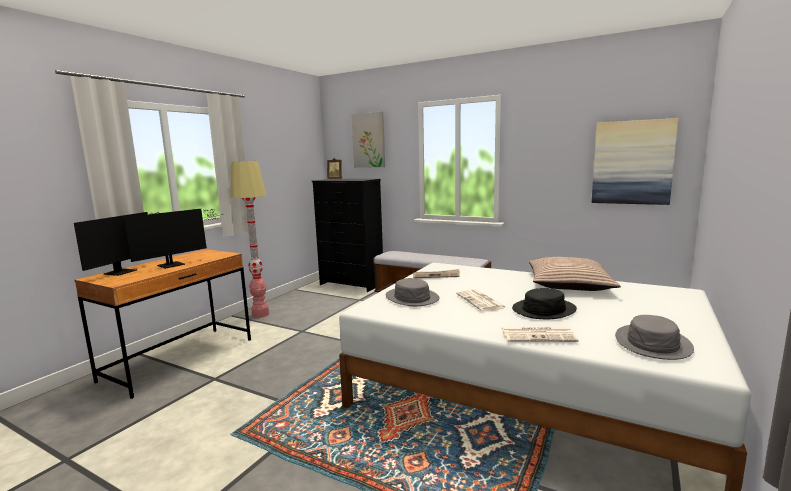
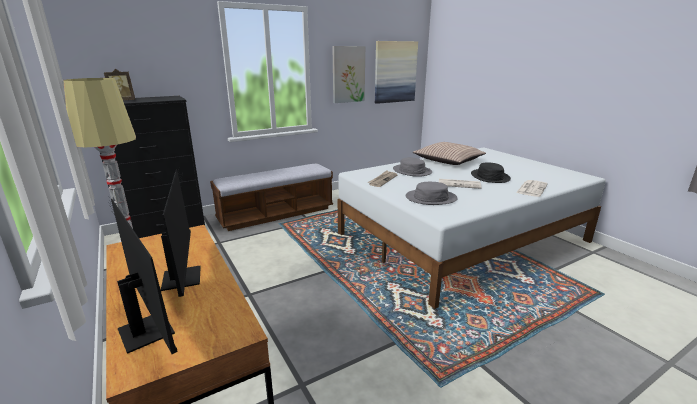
camera: 60 degrees left, 10 degrees up
(369, 140) = (147, 44): picture -> picture (348, 74)
(653, 343) = (553, 174): grey hat -> grey hat (412, 171)

